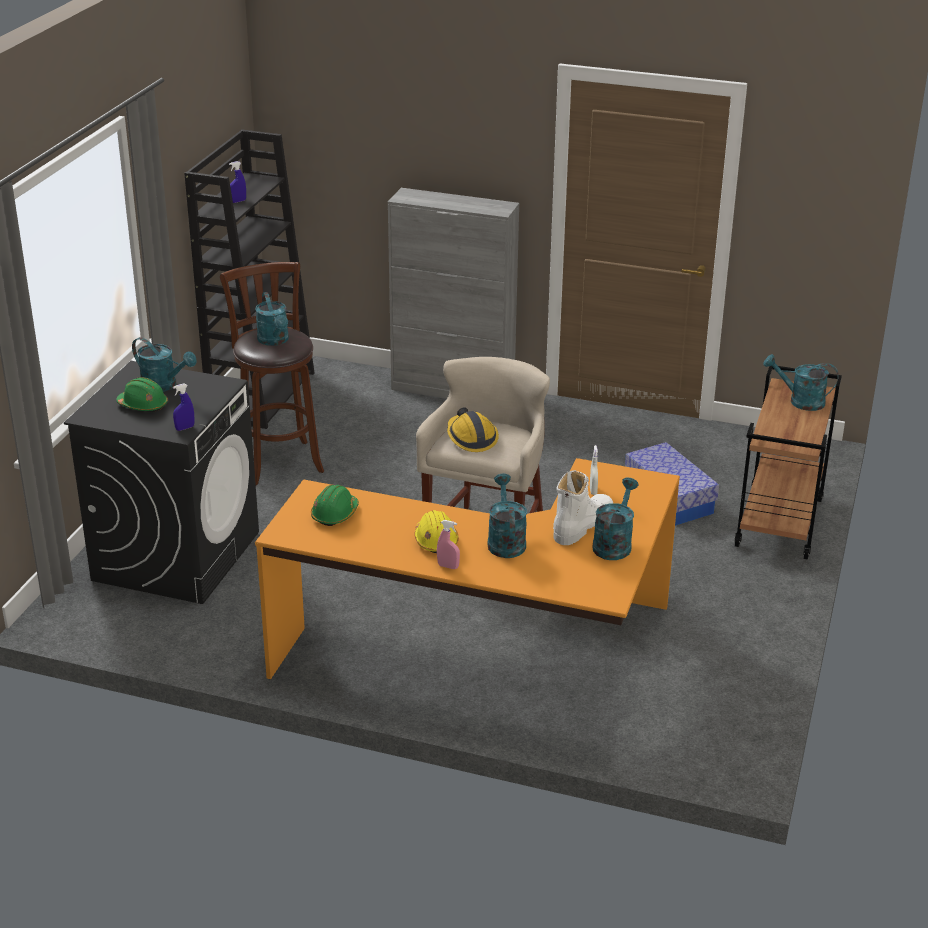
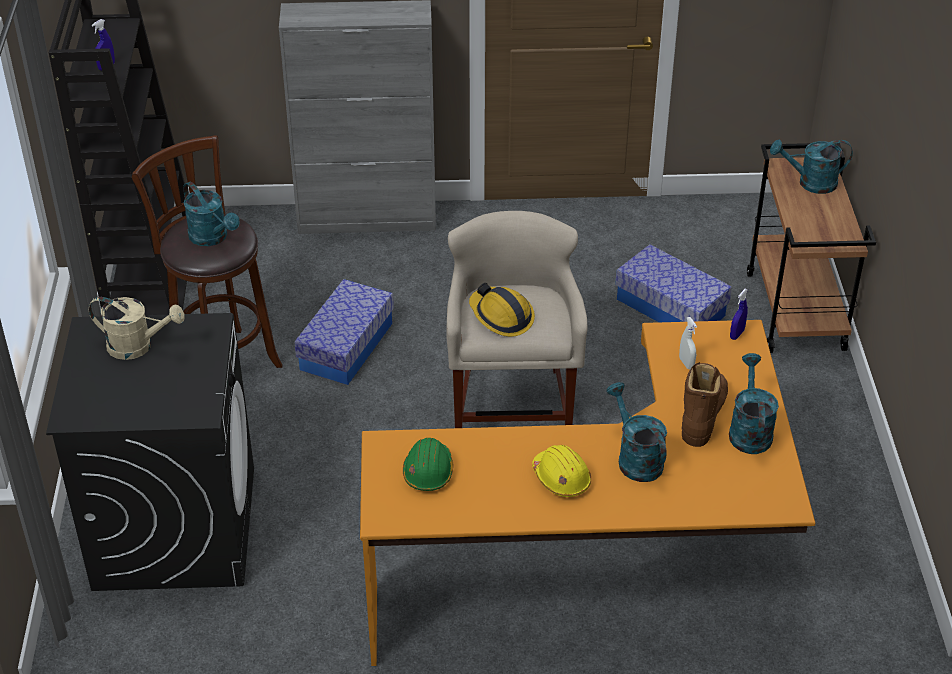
camera: 20 degrees left, 10 degrees up
(143, 405) = (130, 382): green hard hat -> none
(164, 386) = (138, 346): turquoise watering can -> beige watering can
(185, 428) = (202, 404): blue spray bottle -> blue spray bottle (737, 334)
(382, 469) = (346, 346): none -> storage box
(448, 566) = (595, 511): pink spray bottle -> none
(582, 525) = (703, 414): white boot -> brown boot

